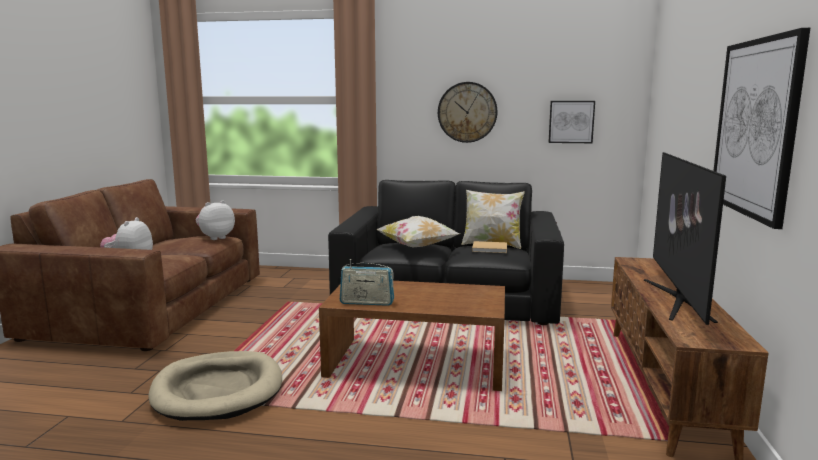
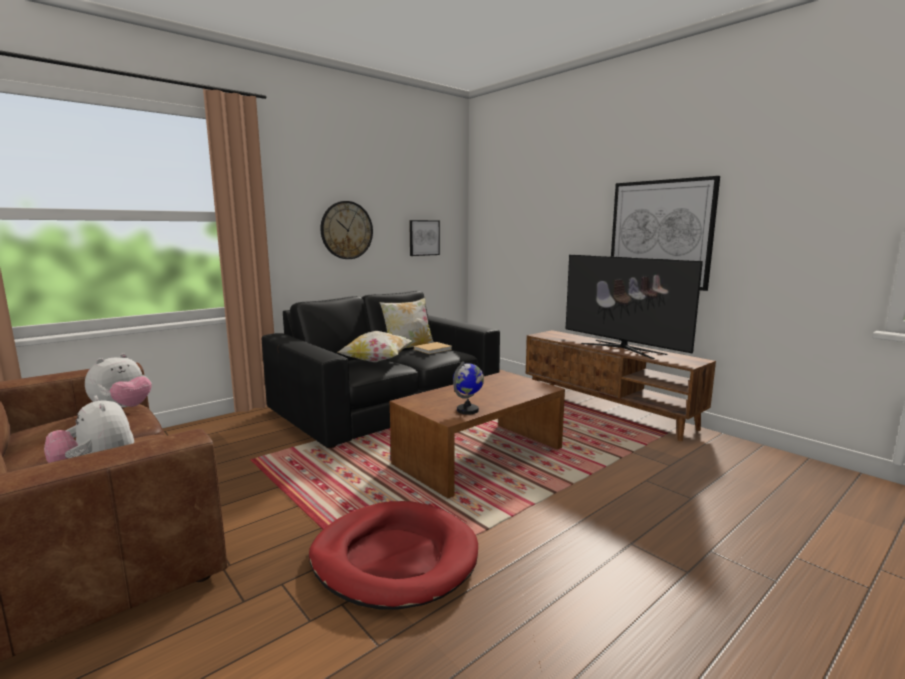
camera: 50 degrees left, 0 degrees up
(215, 238) = (123, 409): plush toy -> plush toy turned 150 degrees counterclockwise
(218, 390) = (394, 558): beige dog bed -> red dog bed
(367, 302) = (468, 410): radio -> globe

